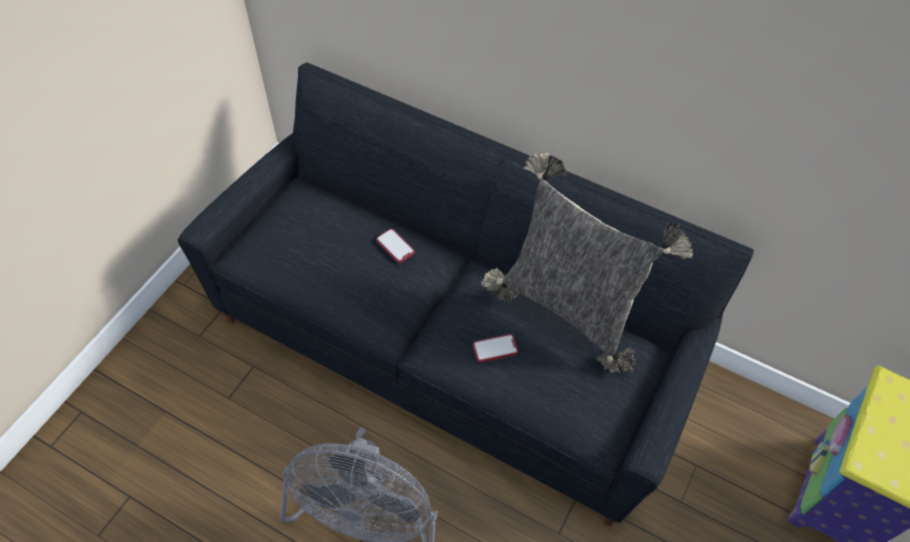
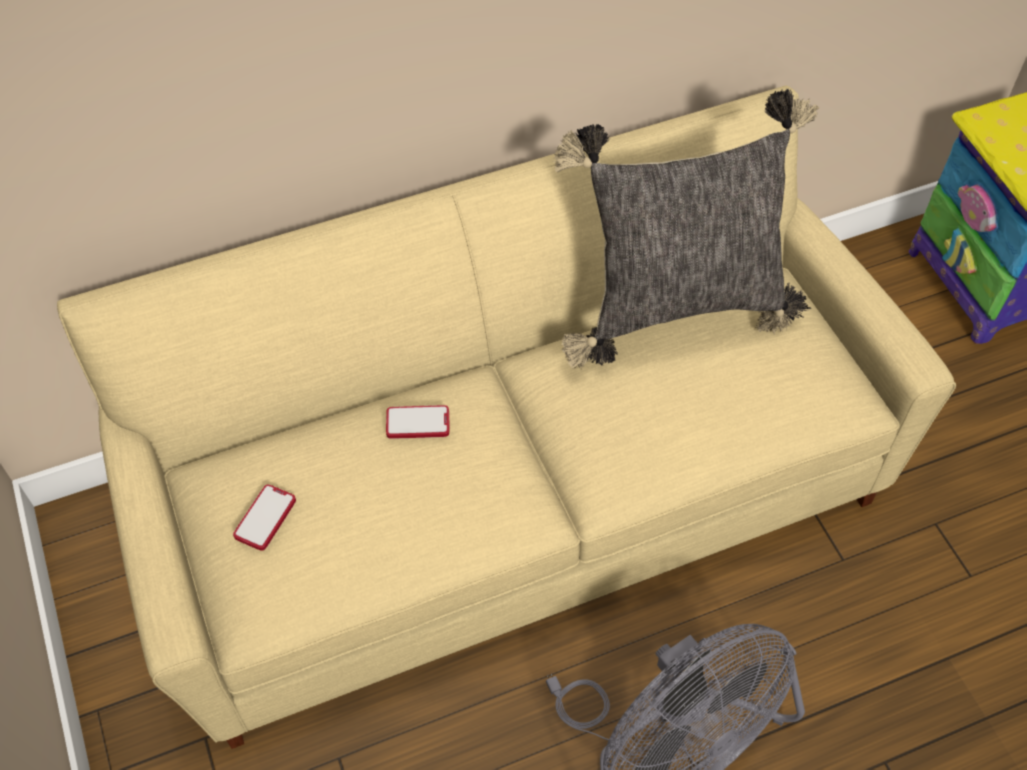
camera: 50 degrees left, 0 degrees up
(453, 342) = (513, 495): black sofa -> beige sofa
(495, 349) = (663, 417): phone -> phone (265, 518)

